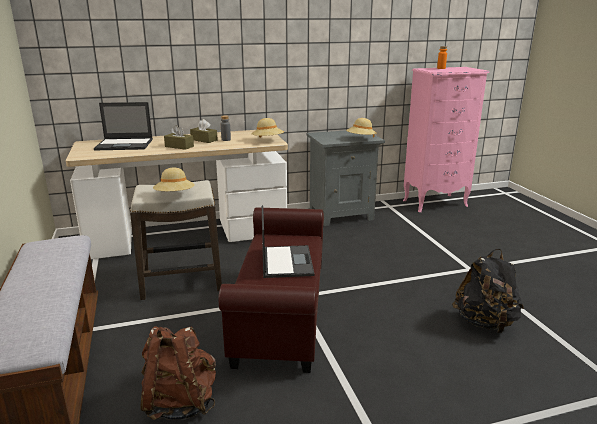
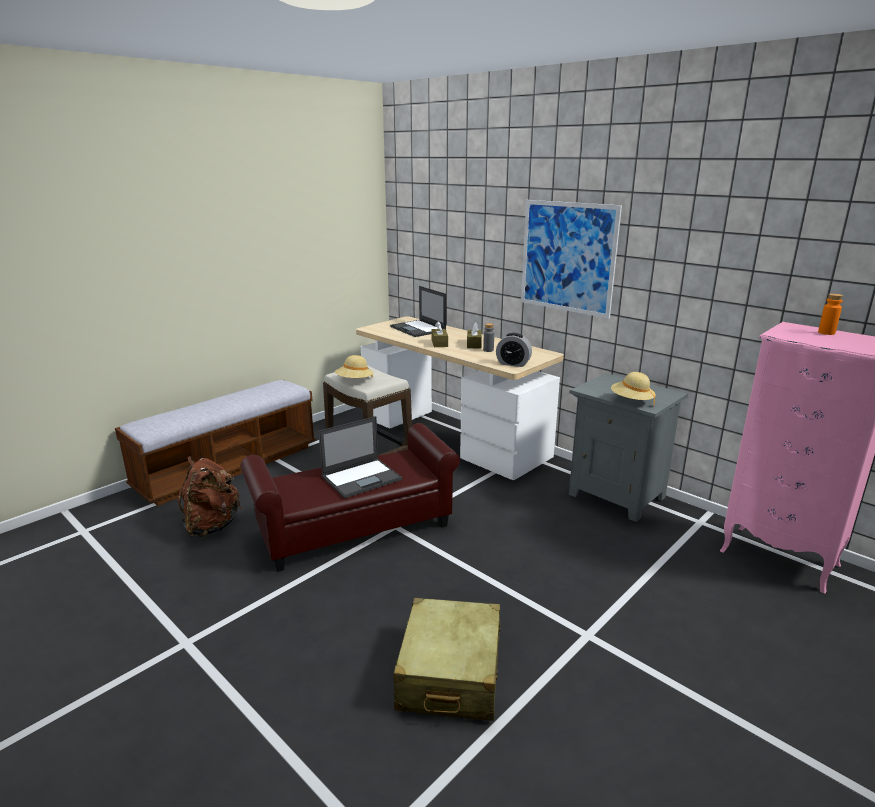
camera: 60 degrees right, 0 degrees up
(262, 50) = (567, 257): none -> picture
(268, 140) = (513, 364): beige hat -> alarm clock
(485, 323) = (450, 673): black backpack -> beige suitcase

